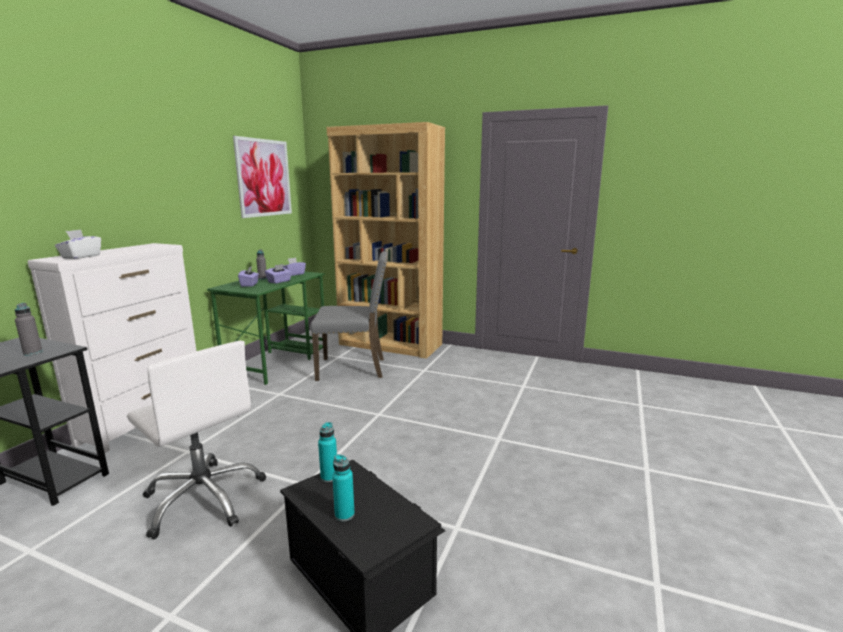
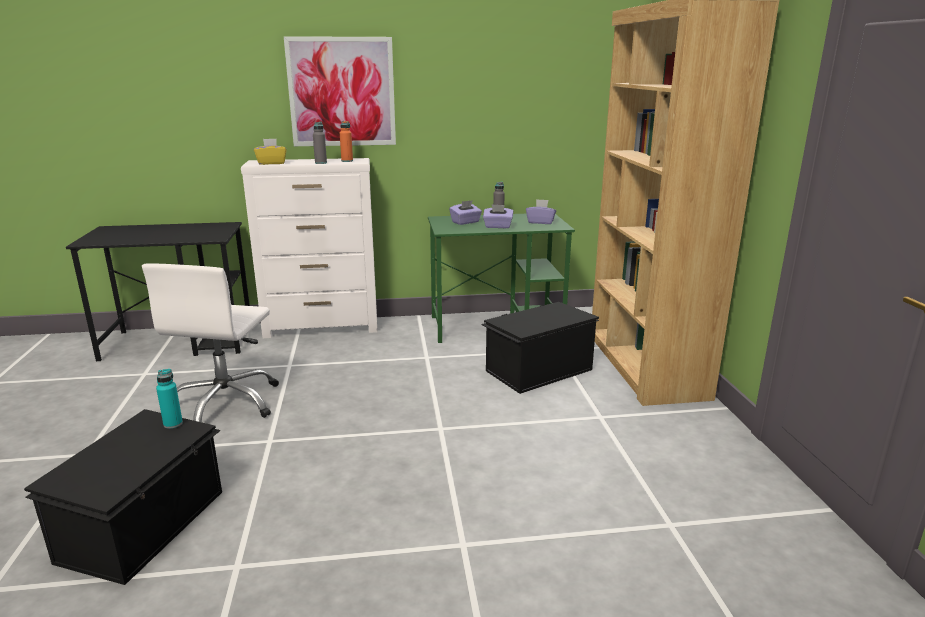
camera: 60 degrees right, 5 degrees up
(33, 353) = (203, 235): grey bottle -> grey bottle (321, 163)
(81, 256) = (272, 163): white tissue box -> yellow tissue box
(151, 246) = (347, 161): none -> orange bottle
(264, 178) = (548, 87): picture -> picture (342, 92)
(344, 514) = (109, 451): turquoise bottle -> none
(353, 368) = (537, 370): grey chair -> black storage box

